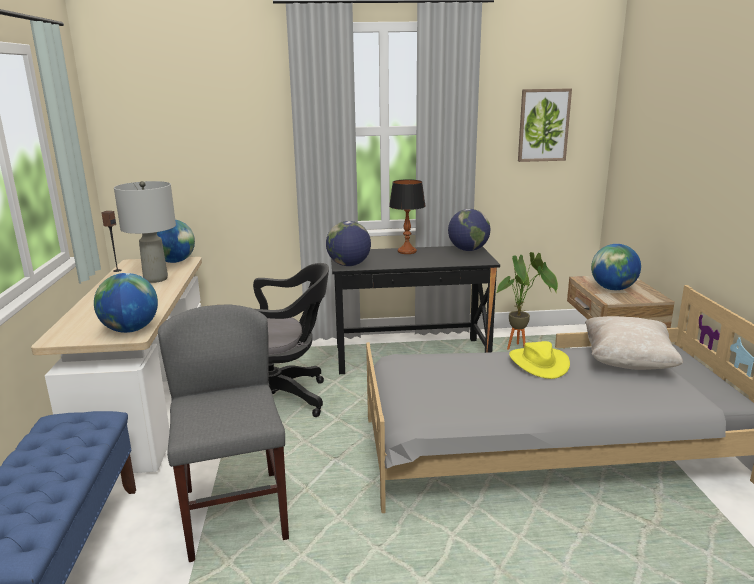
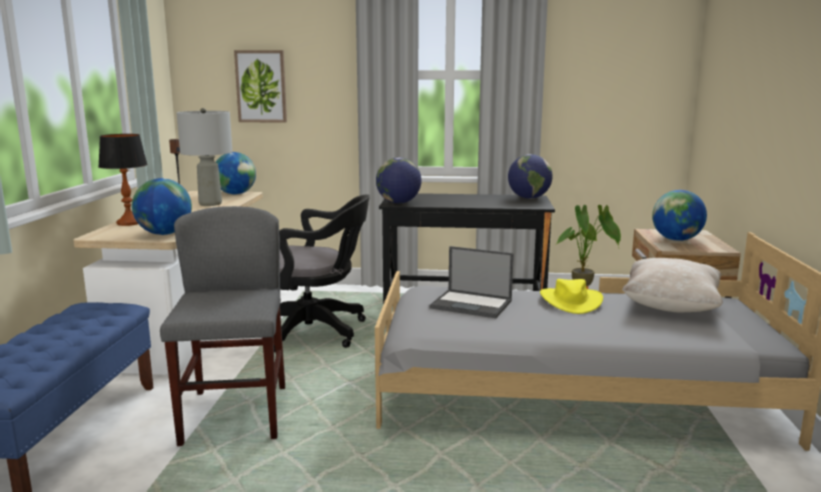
camera: 10 degrees right, 5 degrees down
(407, 251) = (464, 196): table lamp -> table lamp (129, 223)
(451, 376) = (472, 304): none -> laptop
(543, 125) = (619, 72): picture -> picture (261, 86)

